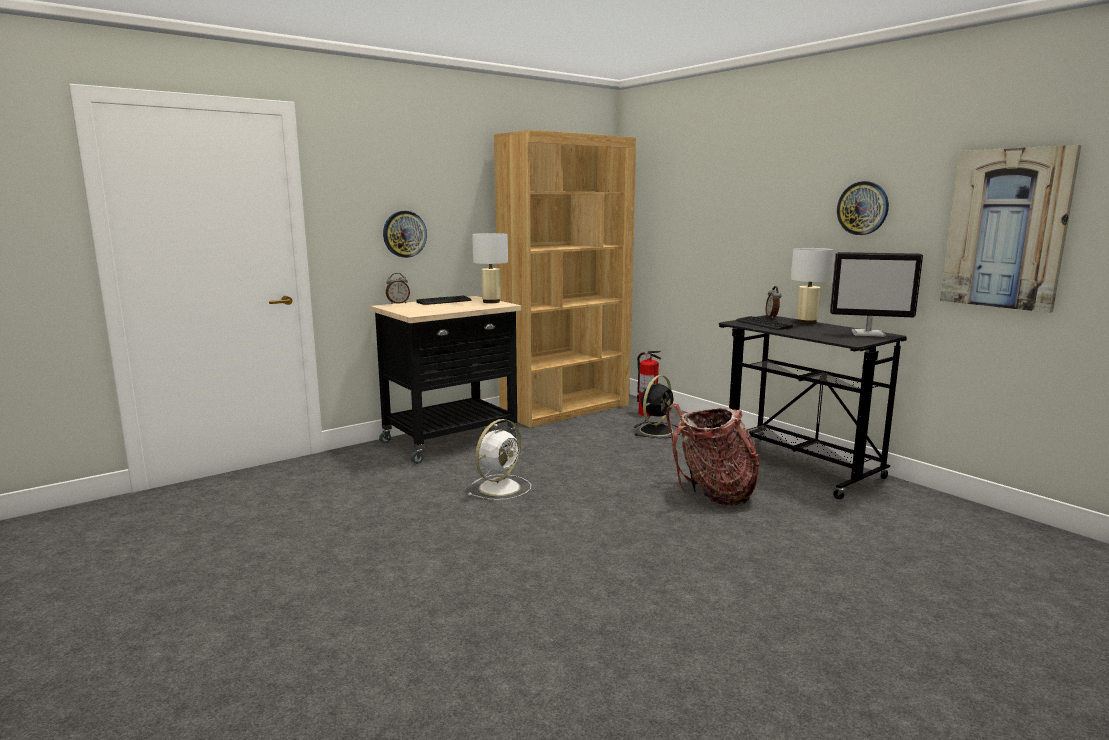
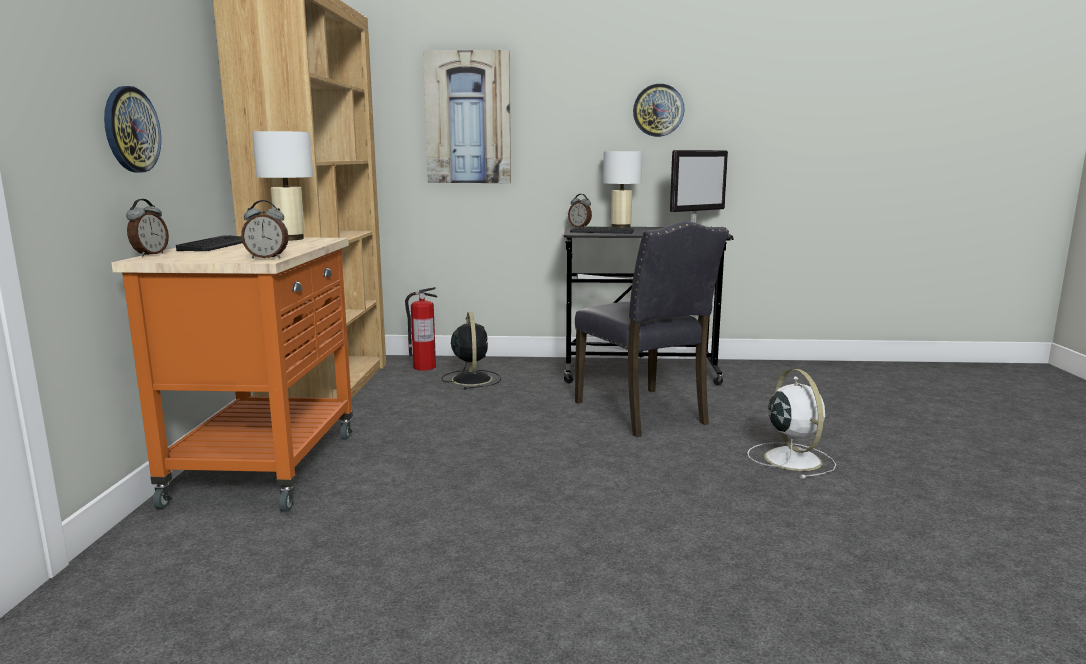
camera: 50 degrees left, 0 degrees up
(421, 313) = (267, 258): none -> alarm clock
(450, 441) = (264, 467): black cart -> orange cart
(501, 487) = (463, 488): white fan -> white fan (791, 458)
(713, 493) = (644, 413): backpack -> grey chair
(1006, 229) = (786, 126): picture -> picture (468, 118)

